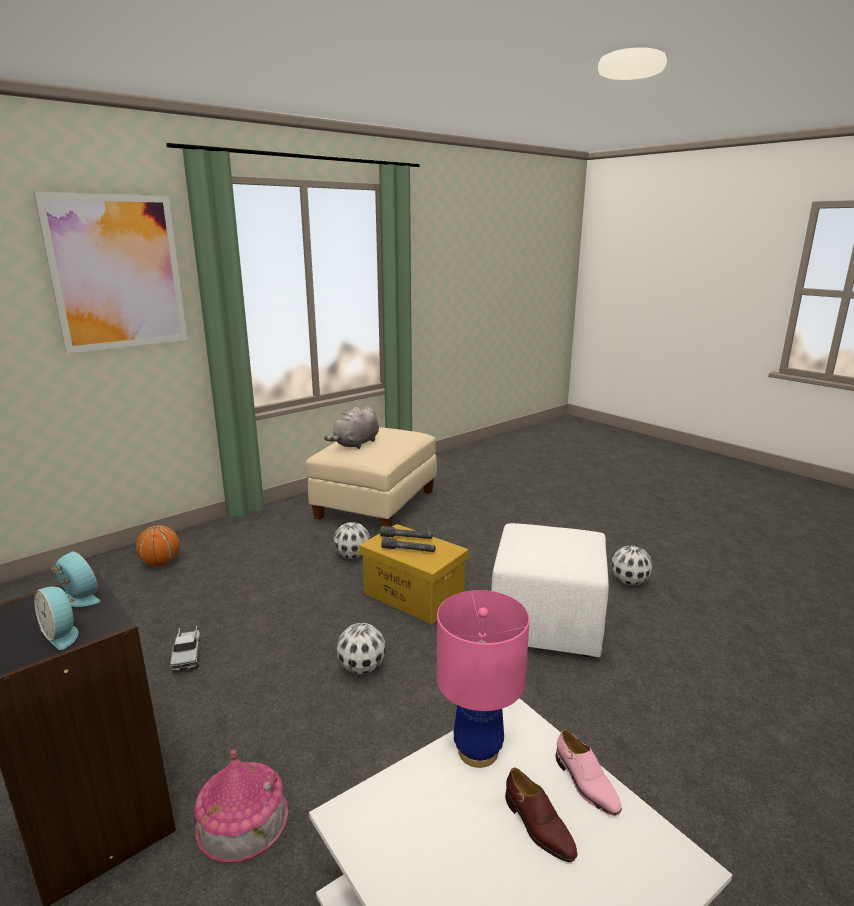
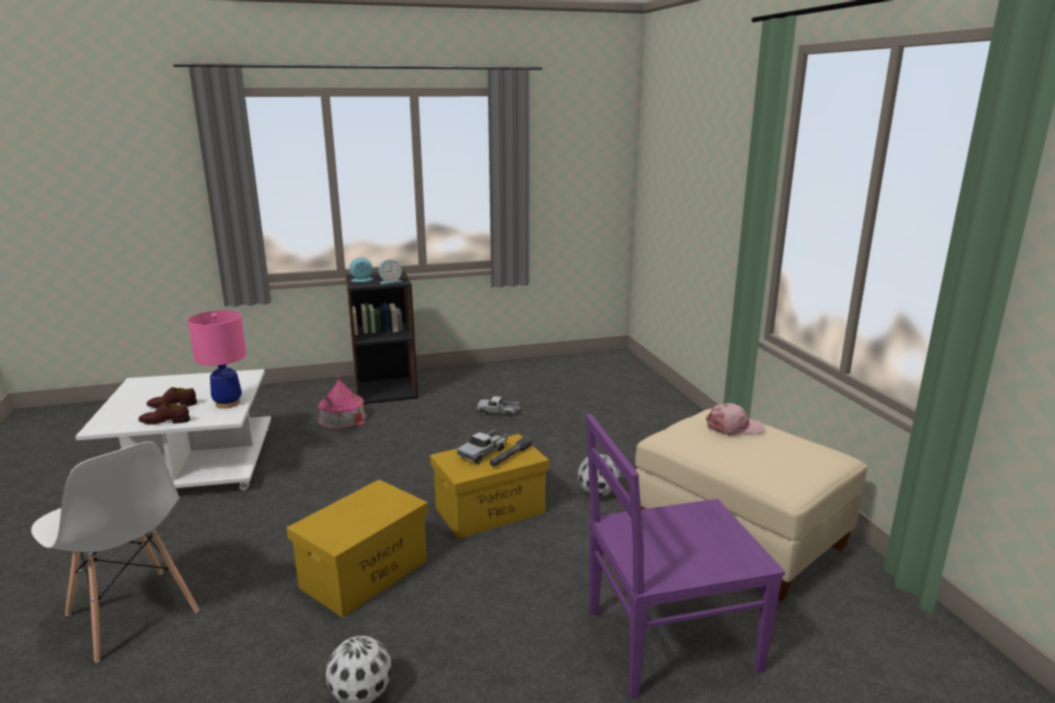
camera: 115 degrees right, 0 degrees up
(117, 272) = (725, 150): picture -> none
(160, 563) = (643, 408): basketball -> none
(356, 444) = (734, 427): grey plush toy -> pink cap
(361, 668) = (415, 465): football -> none
(408, 550) = (483, 453): grey flashlight -> toy truck
(489, 513) = (667, 640): none -> purple chair
(544, 625) = (365, 573): white ottoman -> yellow storage box
(585, 784) = (165, 421): pink shoe -> brown shoe
(726, 728) = (132, 614): none -> white chair

